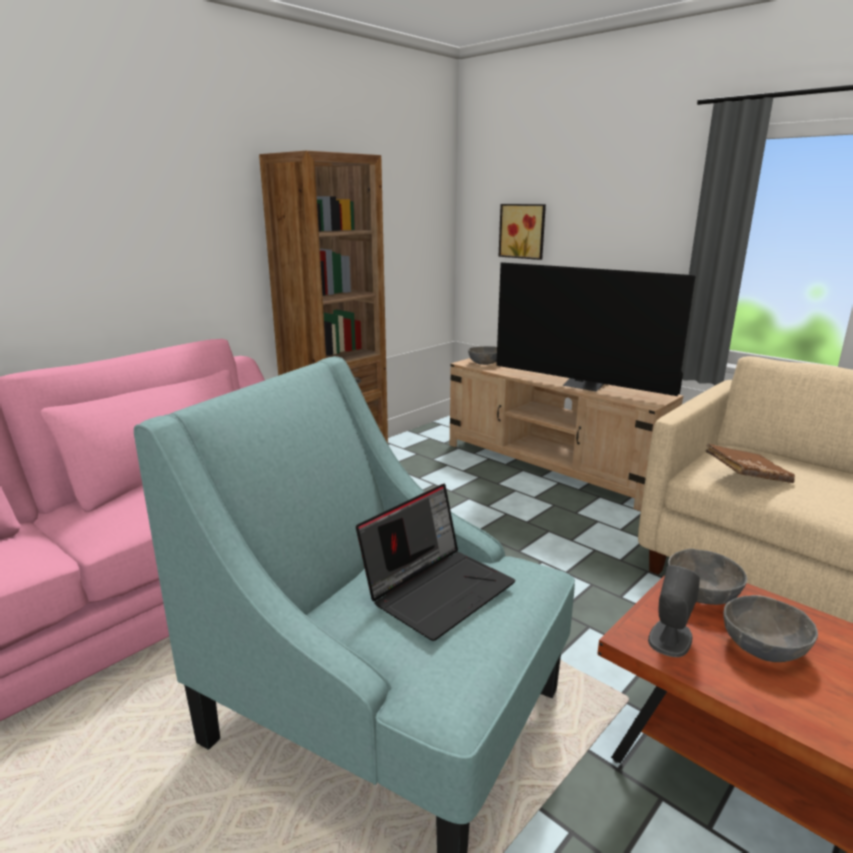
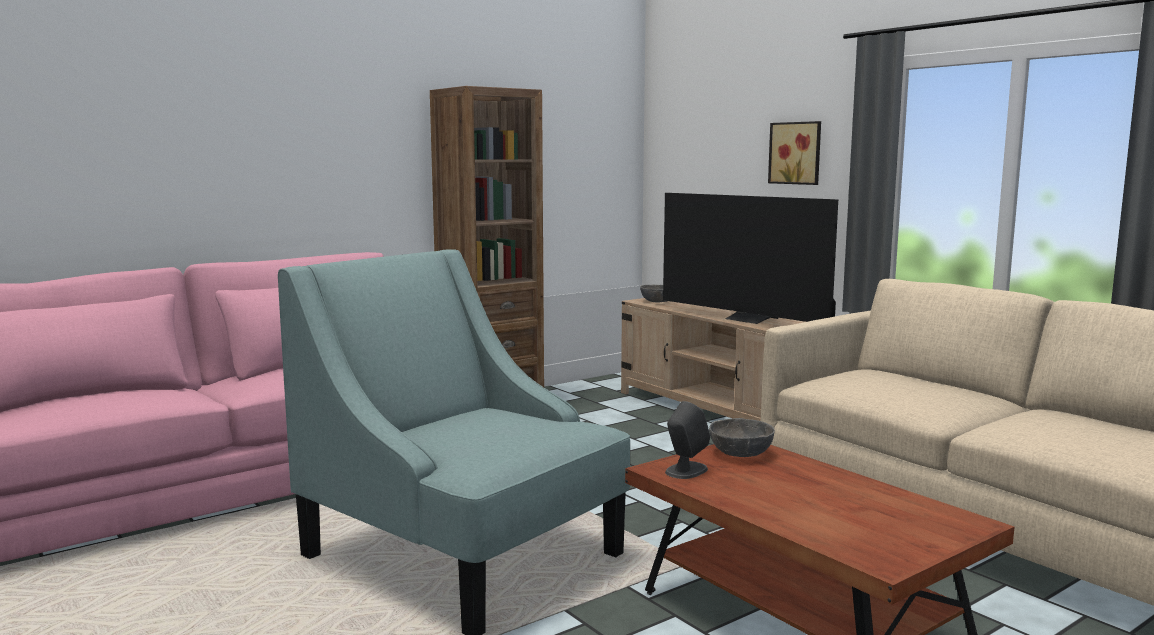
camera: 10 degrees right, 10 degrees down
(438, 589) = (501, 424): laptop -> none
(523, 231) = (704, 165): picture -> picture (796, 153)
(746, 476) = (851, 384): brown book -> none
(763, 647) = (762, 479): grey bowl -> none

